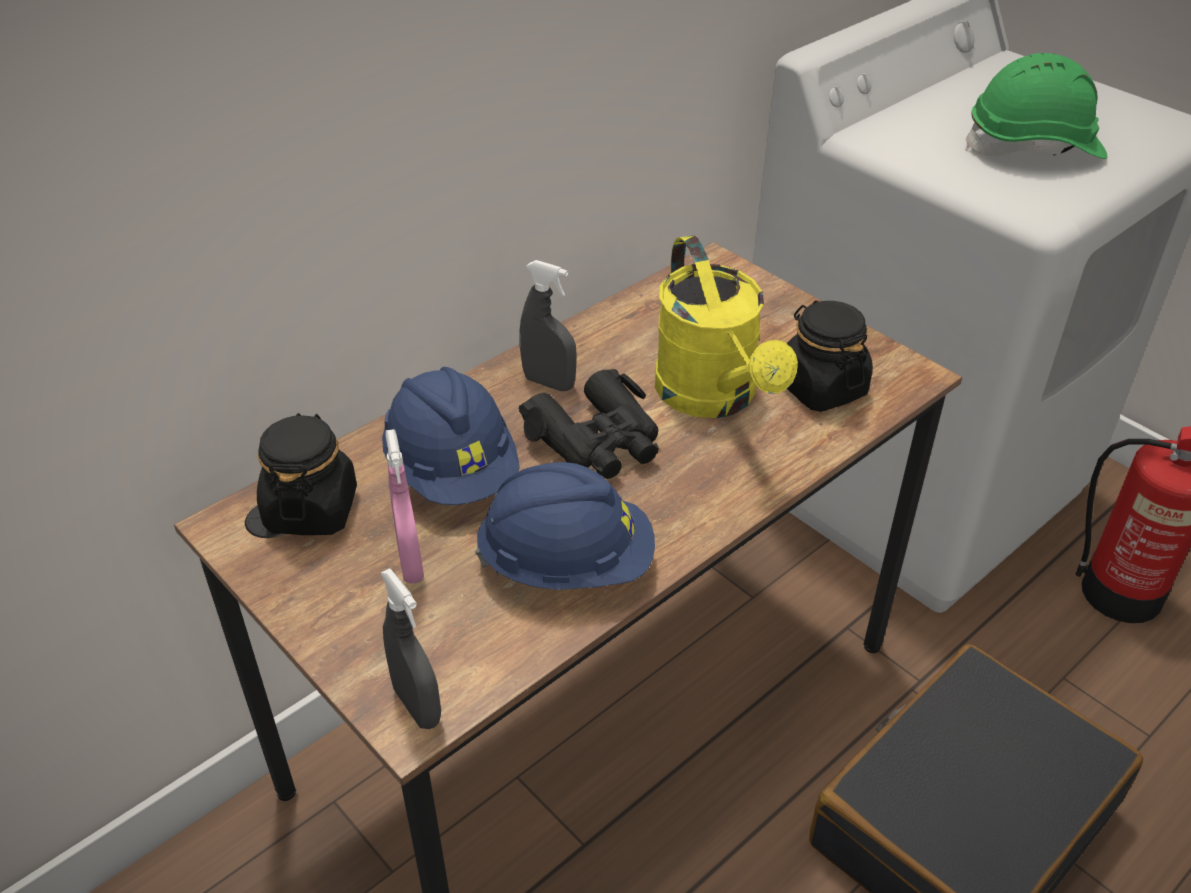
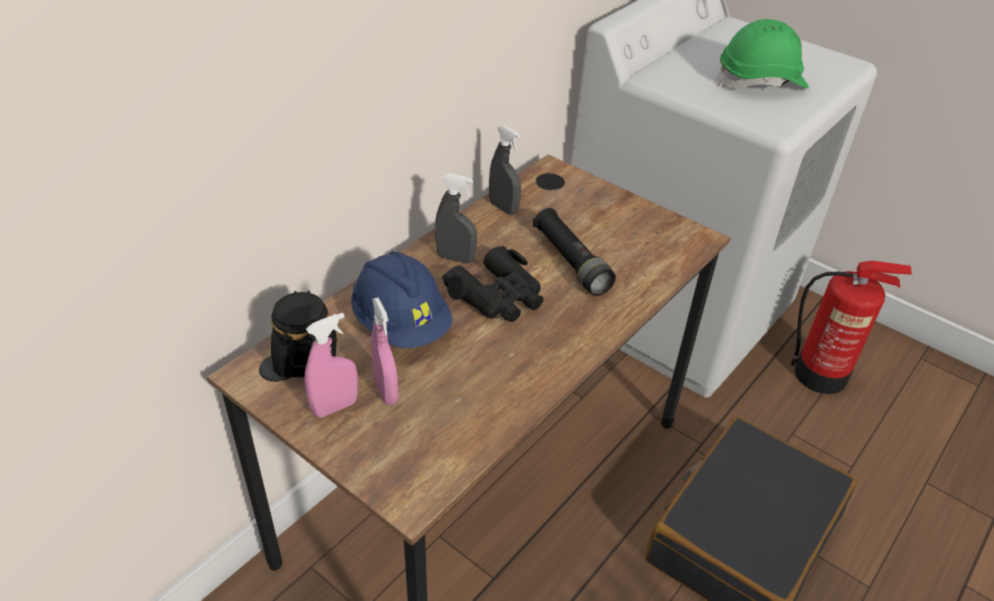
camera: 10 degrees left, 0 degrees up
(336, 580) = (335, 407): none -> pink spray bottle
(417, 706) = (412, 489): grey spray bottle -> grey spray bottle (503, 208)
(567, 563) = (495, 382): blue hard hat -> none
(714, 398) = (571, 262): yellow watering can -> black flashlight
(821, 388) = (640, 250): black jar -> none

